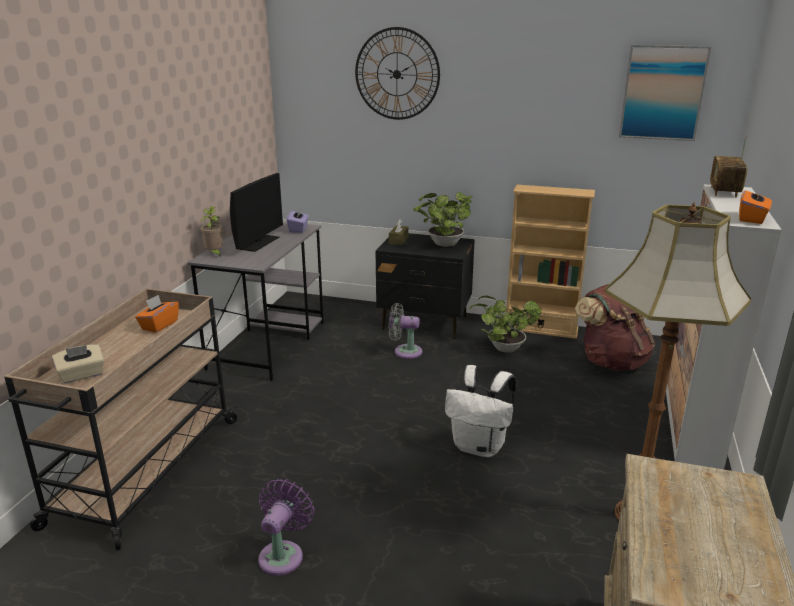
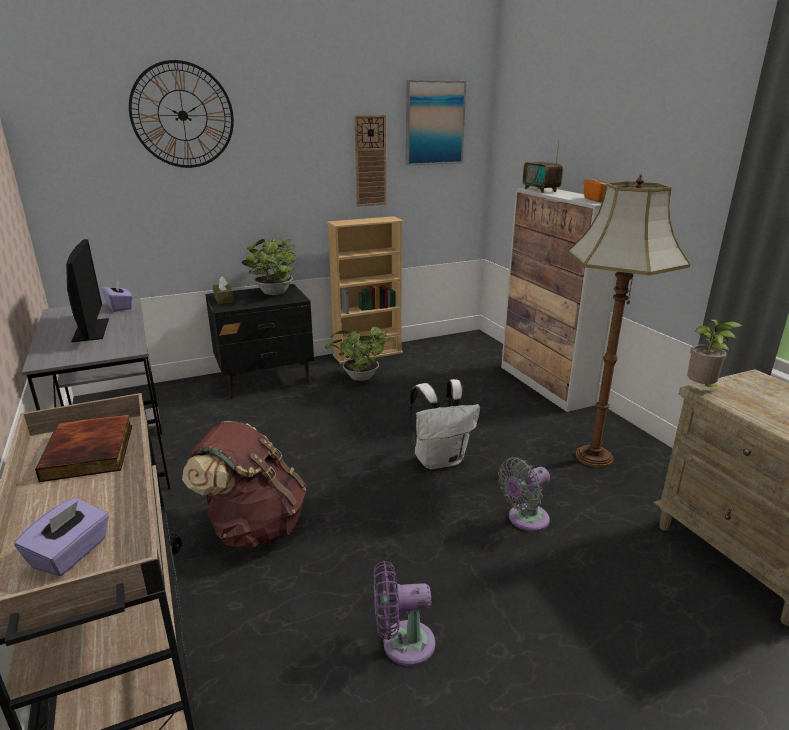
camera: 40 degrees left, 0 degrees up
(82, 375) = (71, 554): beige tissue box -> purple tissue box
(159, 325) = (91, 451): orange tissue box -> book
(215, 254) = (50, 354): potted plant -> potted plant (702, 389)
(283, 554) = (402, 643): purple fan -> purple fan turned 75 degrees counterclockwise
(405, 351) = (278, 409): grey fan -> grey fan (525, 519)
(576, 128) = (370, 161): none -> wall clock
(610, 362) = (446, 361): brown backpack -> brown backpack (254, 527)

